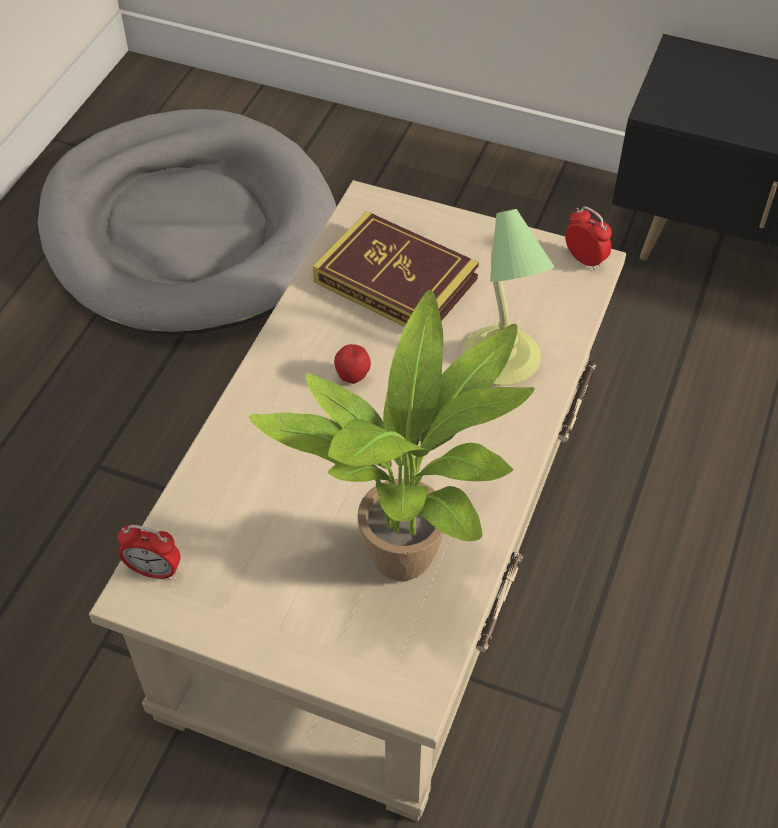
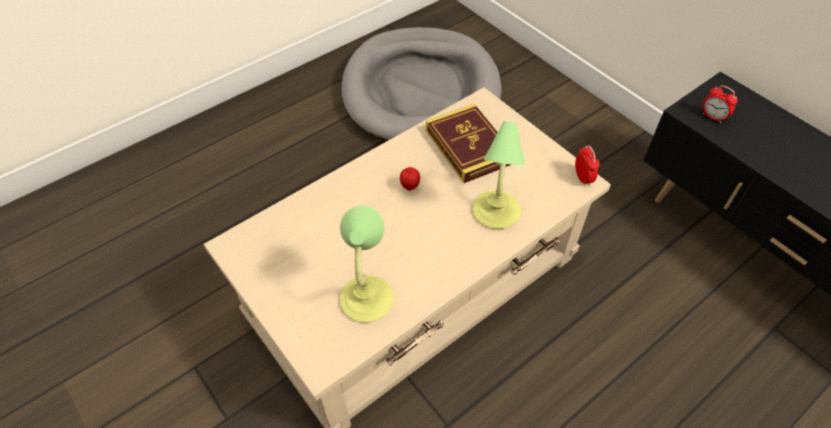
camera: 30 degrees right, 0 degrees up
(154, 570) = (246, 238): alarm clock -> alarm clock (713, 117)
(409, 566) = (367, 297): potted plant -> table lamp

